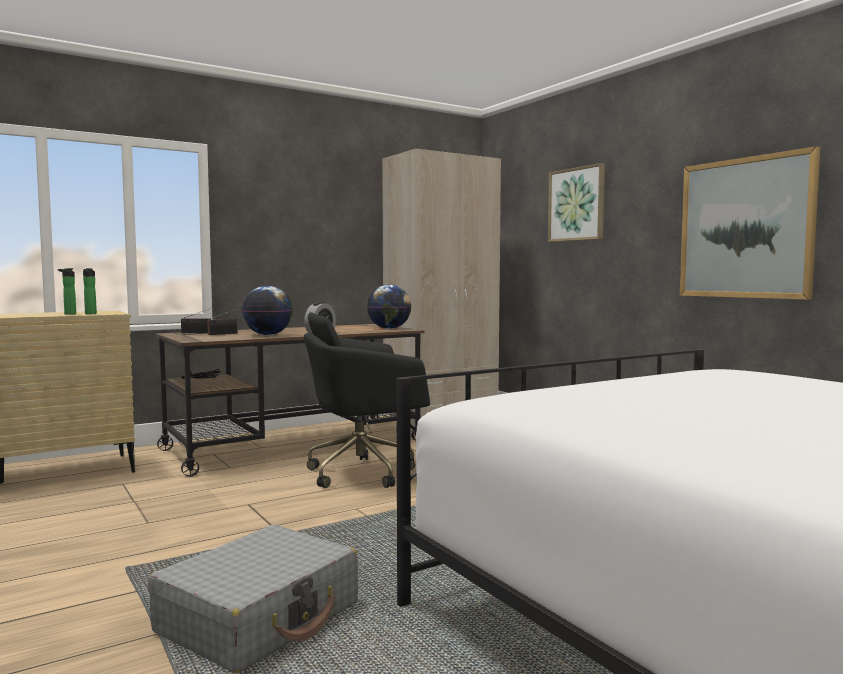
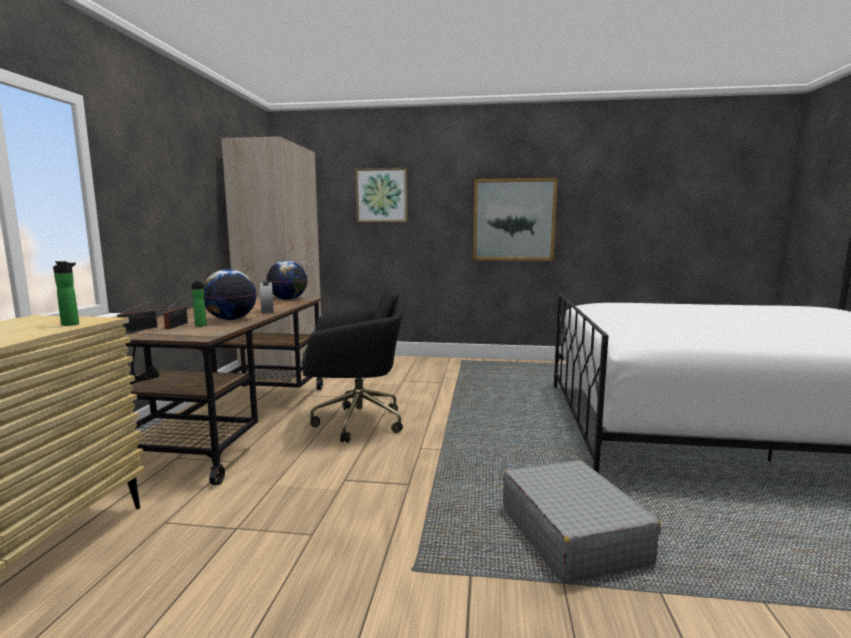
camera: 50 degrees left, 5 degrees up
(68, 314) = (37, 329): bottle -> bottle (201, 326)
(365, 473) = (354, 423): black office chair -> black office chair turned 120 degrees counterclockwise

